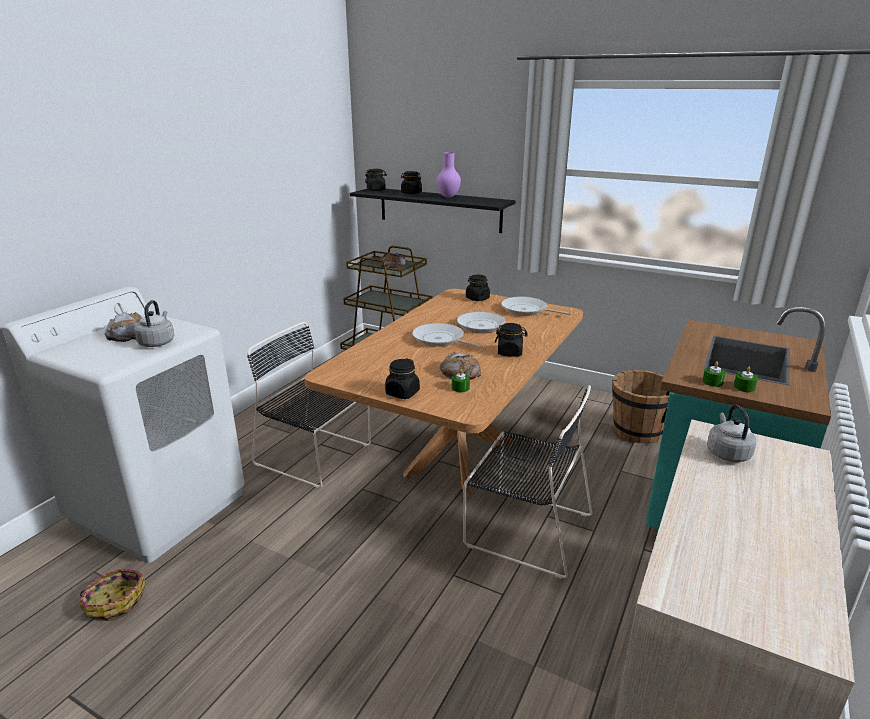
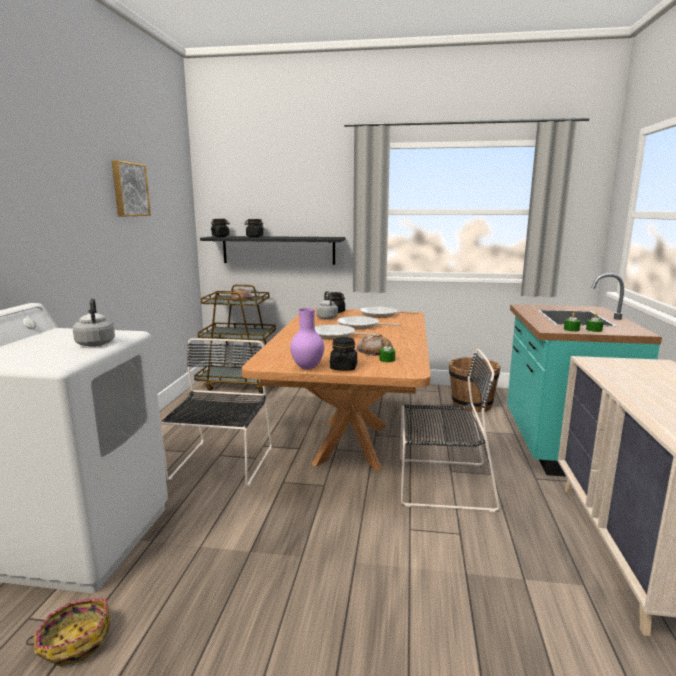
camera: 20 degrees left, 10 degrees down
(128, 334) = (53, 341): bread -> none
(257, 149) = (129, 189): none -> picture
(316, 456) = (221, 465): black chair -> black chair turned 90 degrees clockwise
(449, 197) = (290, 237): purple vase -> purple vase (308, 367)
(510, 352) = (399, 337): black jar -> none
(727, 453) = (616, 368): grey kettle -> grey kettle (326, 318)

